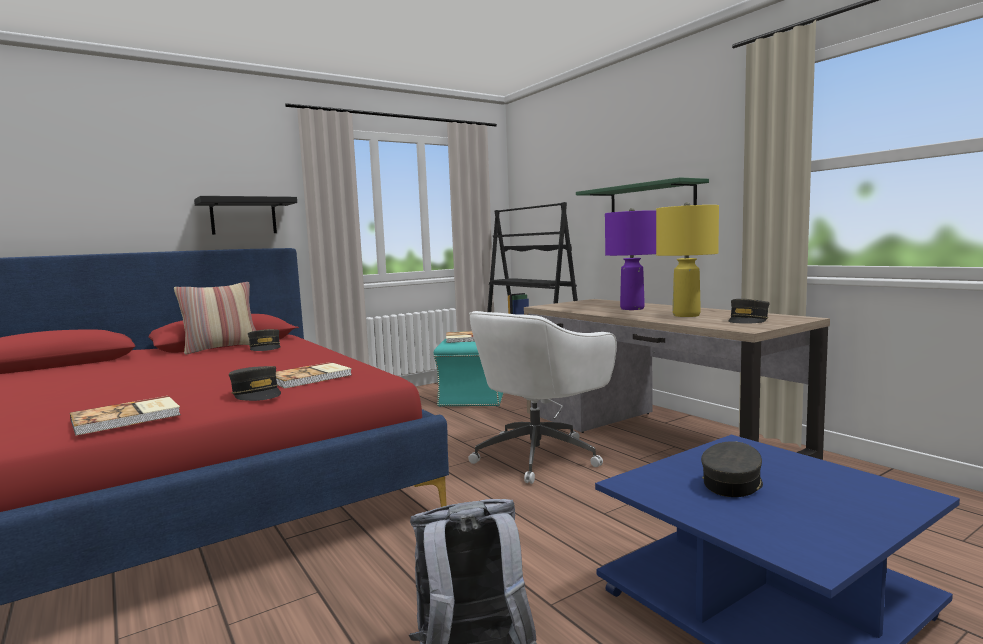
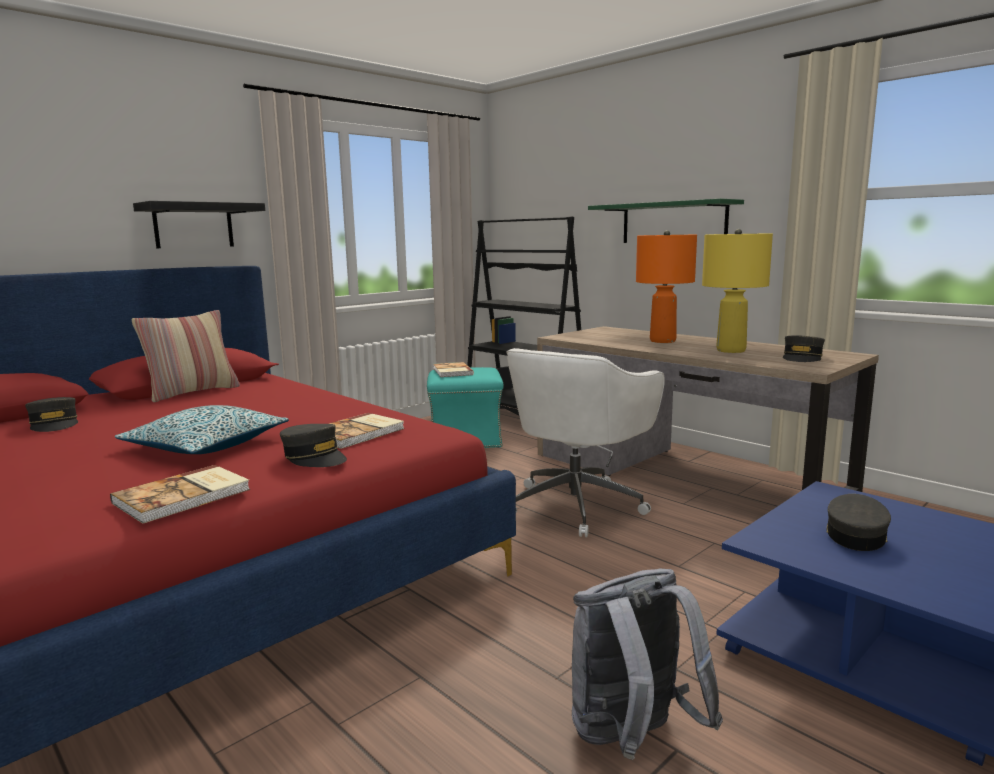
camera: 10 degrees left, 5 degrees up
(188, 384) = (206, 446): none -> pillow
(265, 347) = (252, 391): grey cap -> grey cap (54, 424)
(632, 308) = (663, 341): purple table lamp -> orange table lamp

